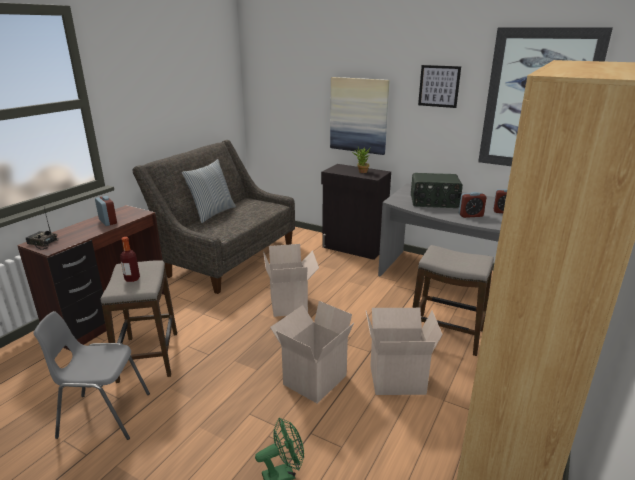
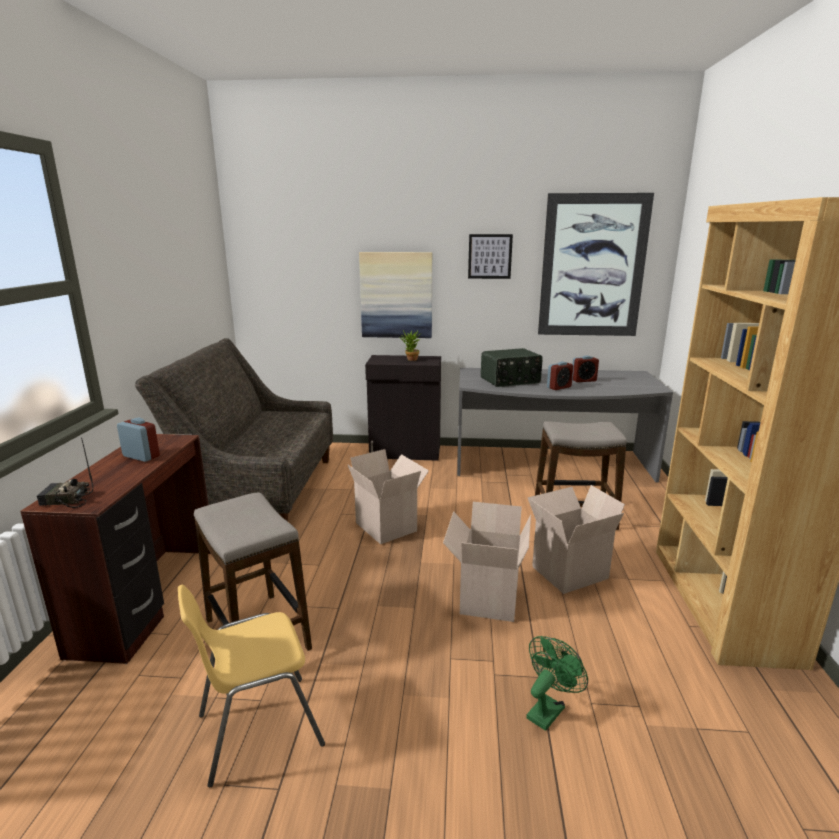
camera: 25 degrees left, 5 degrees down
(104, 415) = (258, 729): grey chair -> yellow chair
(132, 279) = (244, 521): bottle -> none
(212, 213) = (238, 434): pillow -> none

